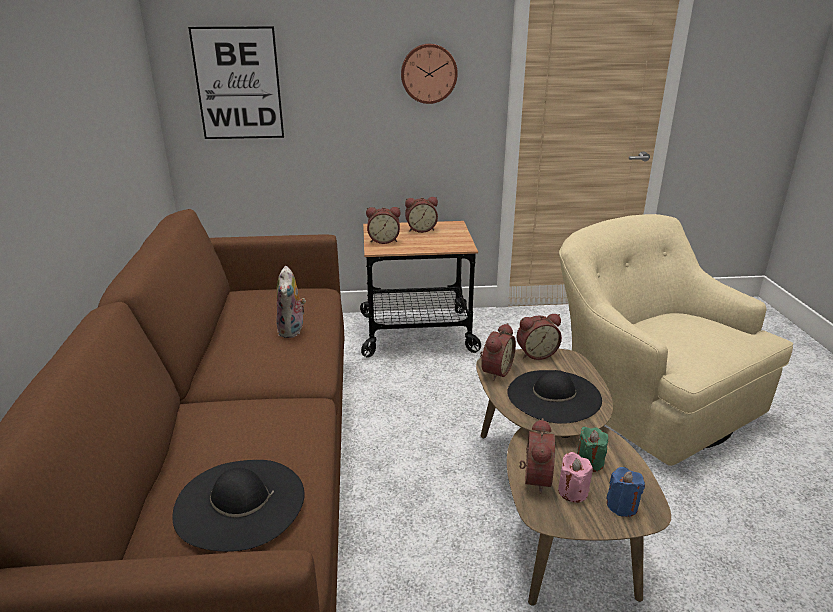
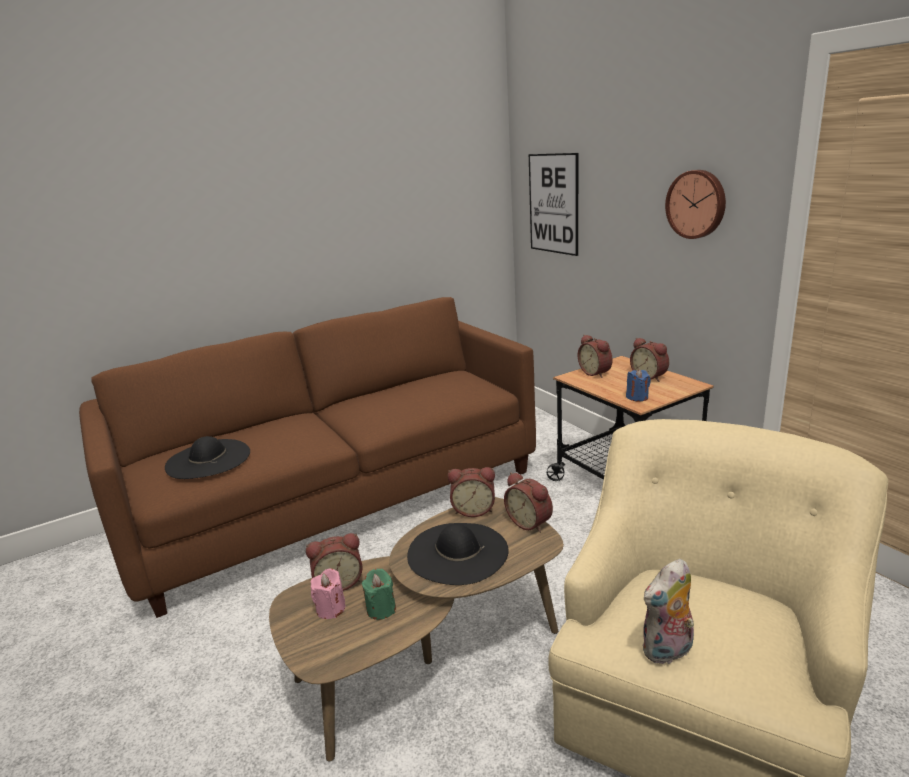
camera: 65 degrees right, 5 degrees down
(292, 331) = (414, 404): plush toy -> plush toy (668, 652)
(622, 506) = (324, 644): blue candle -> blue candle (637, 397)

